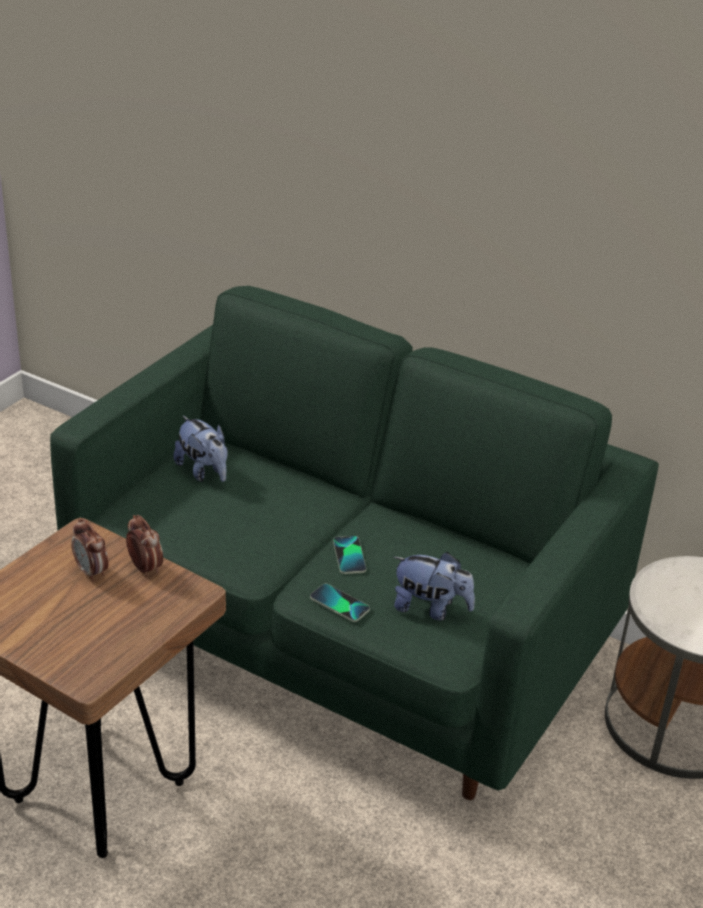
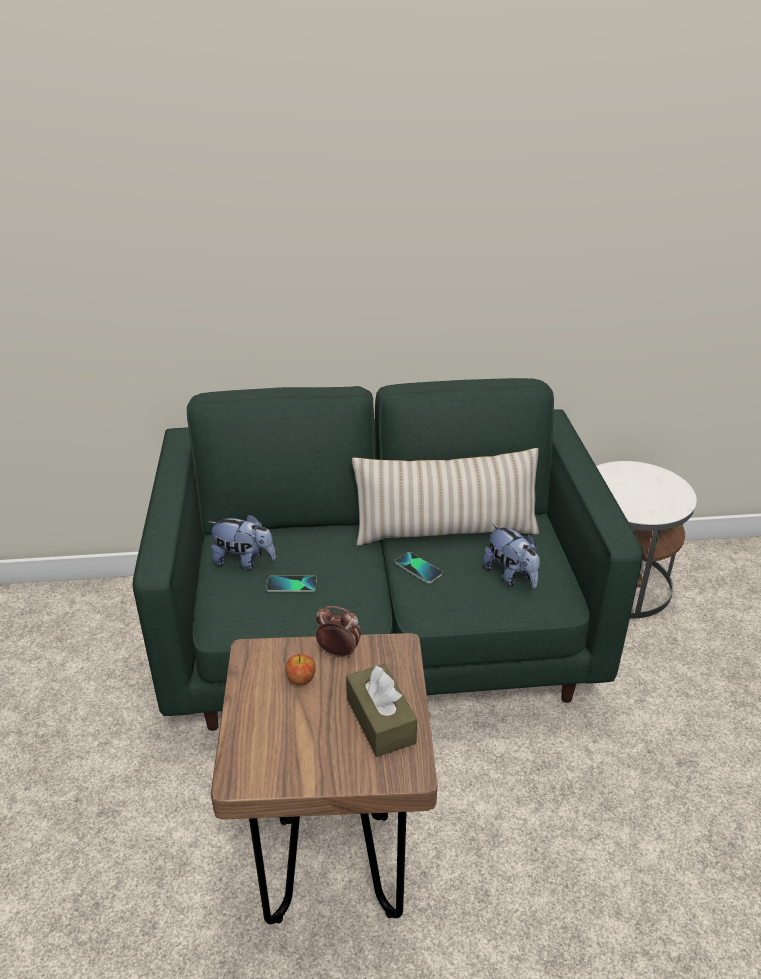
camera: 35 degrees left, 0 degrees up
(91, 572) = (301, 679): alarm clock -> apple
(110, 634) = (380, 720): none -> brown tissue box
(339, 604) = (453, 605): phone -> phone (291, 585)
(420, 536) = (445, 531): none -> beige pillow
(430, 608) = (511, 576): plush toy -> plush toy turned 75 degrees clockwise

